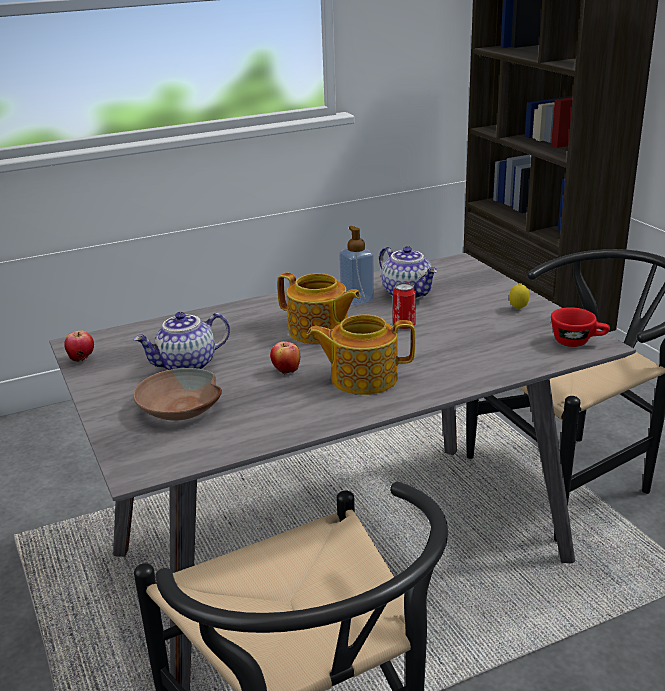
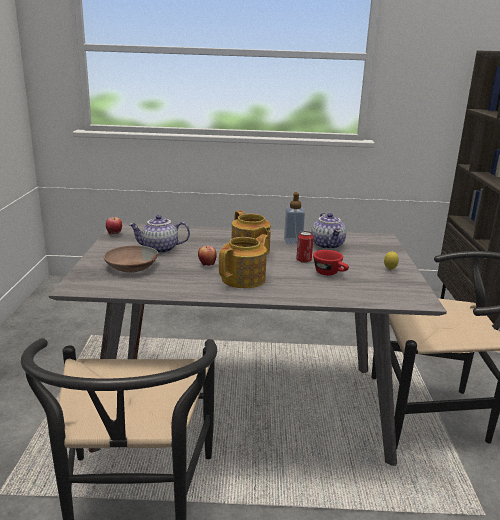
camera: 25 degrees right, 5 degrees down
(362, 378) = (244, 279): teapot -> teapot turned 105 degrees clockwise
(578, 342) = (408, 296): red cup -> red cup (330, 273)

